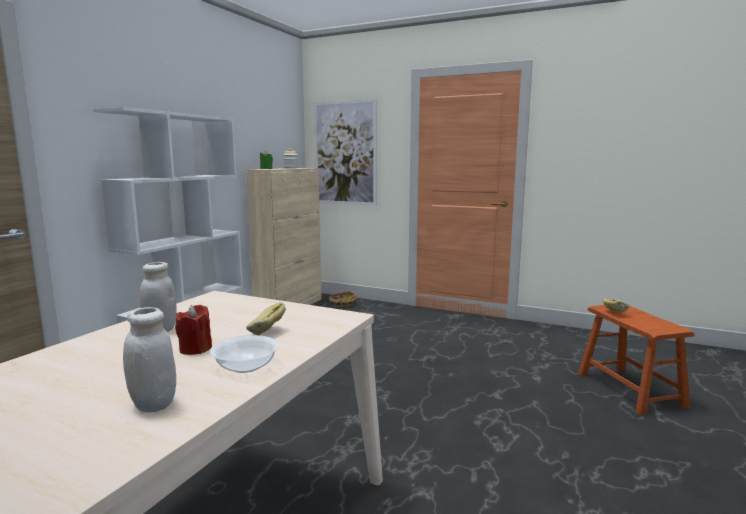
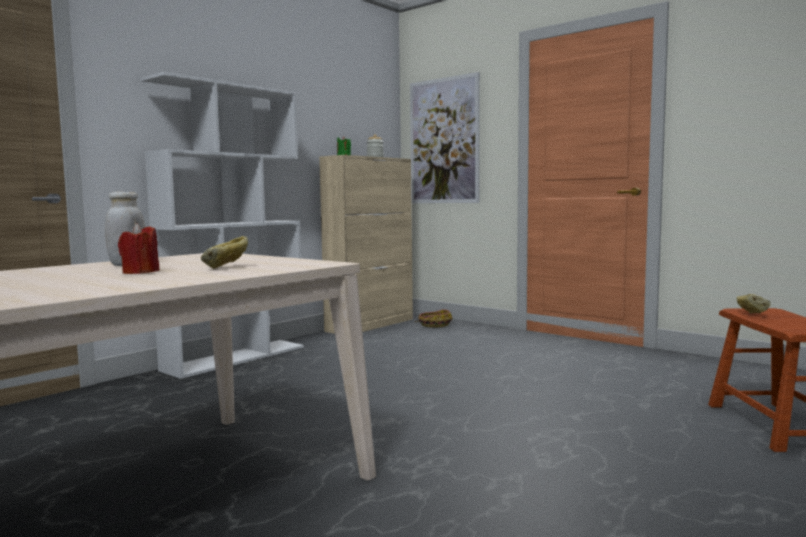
camera: 15 degrees right, 5 degrees down
(153, 404) = (51, 290): white jar -> none
(246, 366) = (169, 279): bowl -> none

